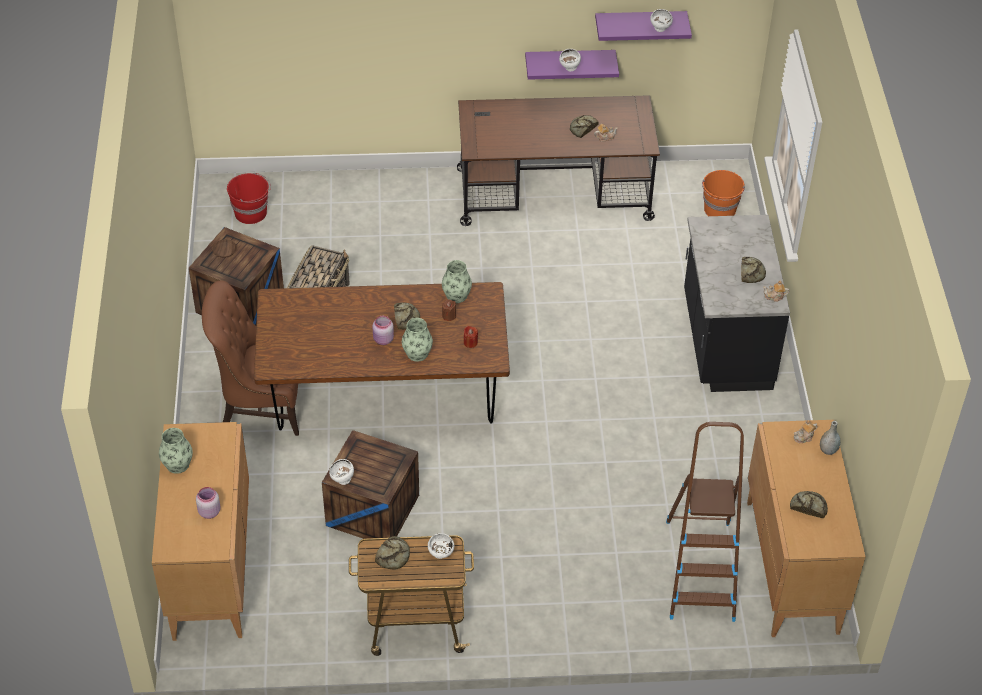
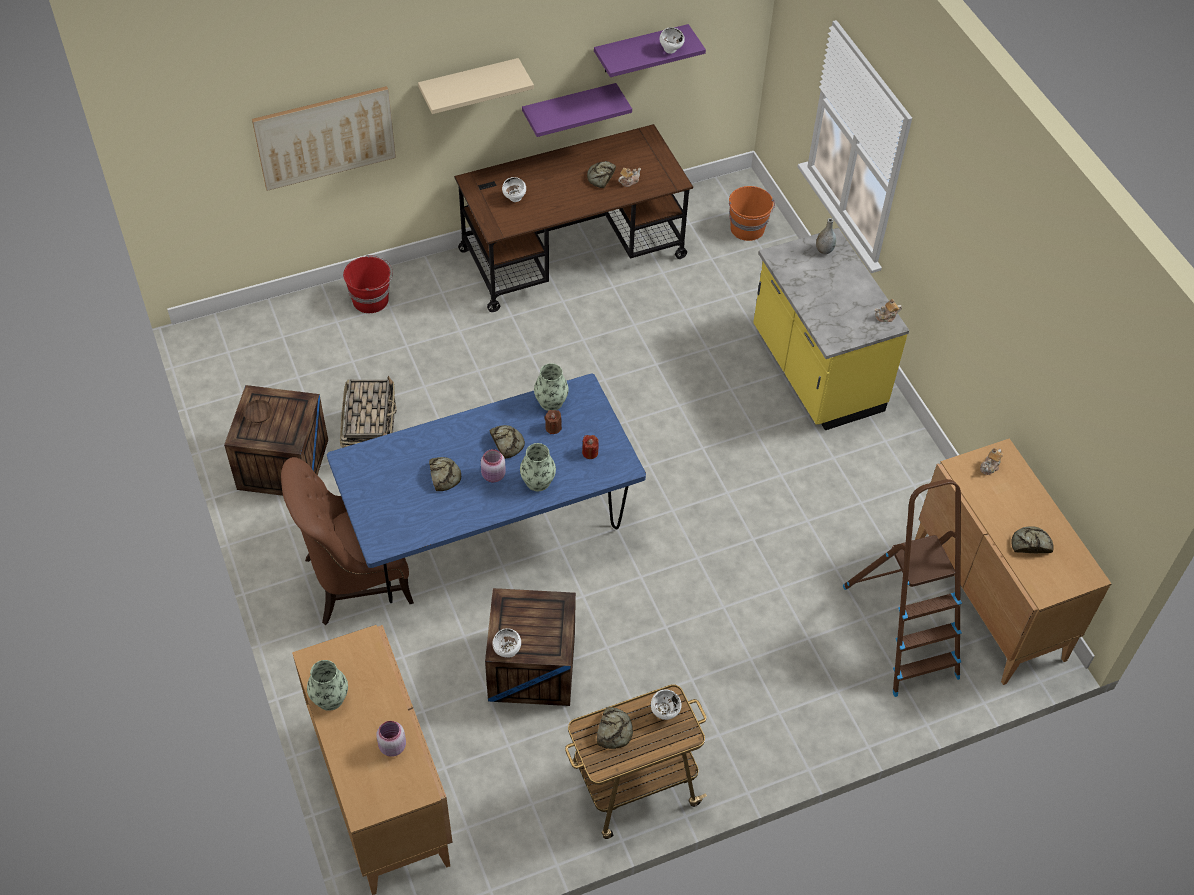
camera: 20 degrees left, 5 degrees up
(251, 213) = (252, 355): red bucket -> red bucket (371, 300)
(347, 40) = (325, 137): none -> picture
(384, 398) = (490, 533): brown dining table -> blue dining table
(478, 21) = (469, 83): none -> beige shelf
(569, 69) = (578, 115): white bowl -> white bowl (515, 199)
(725, 342) = (815, 372): black counter -> yellow counter
(751, 272) = (850, 296): bread -> bread (444, 475)
(828, 450) = (1020, 474): grey vase -> grey vase (824, 250)

